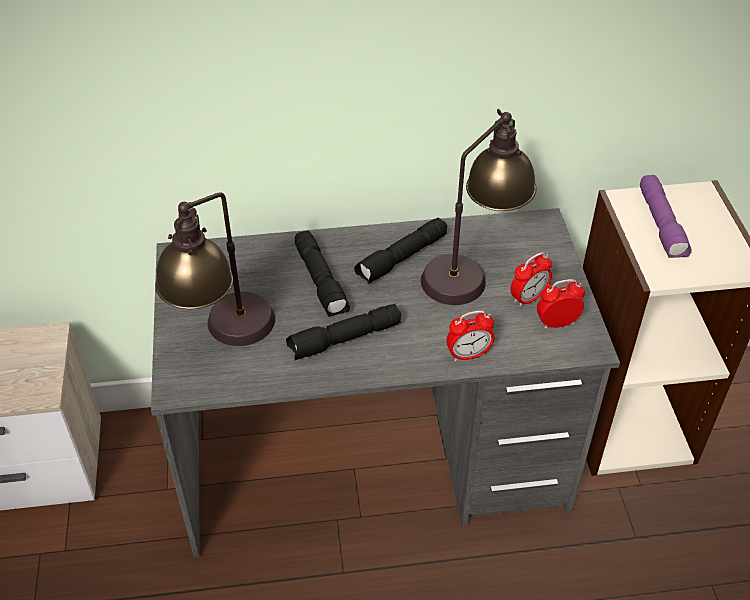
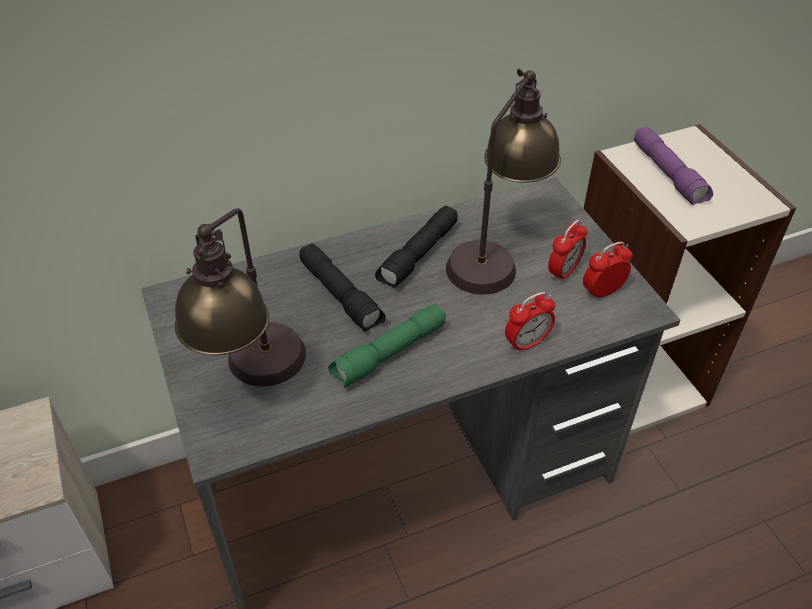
camera: 15 degrees left, 0 degrees up
(344, 340) = (389, 354): black flashlight -> green flashlight

